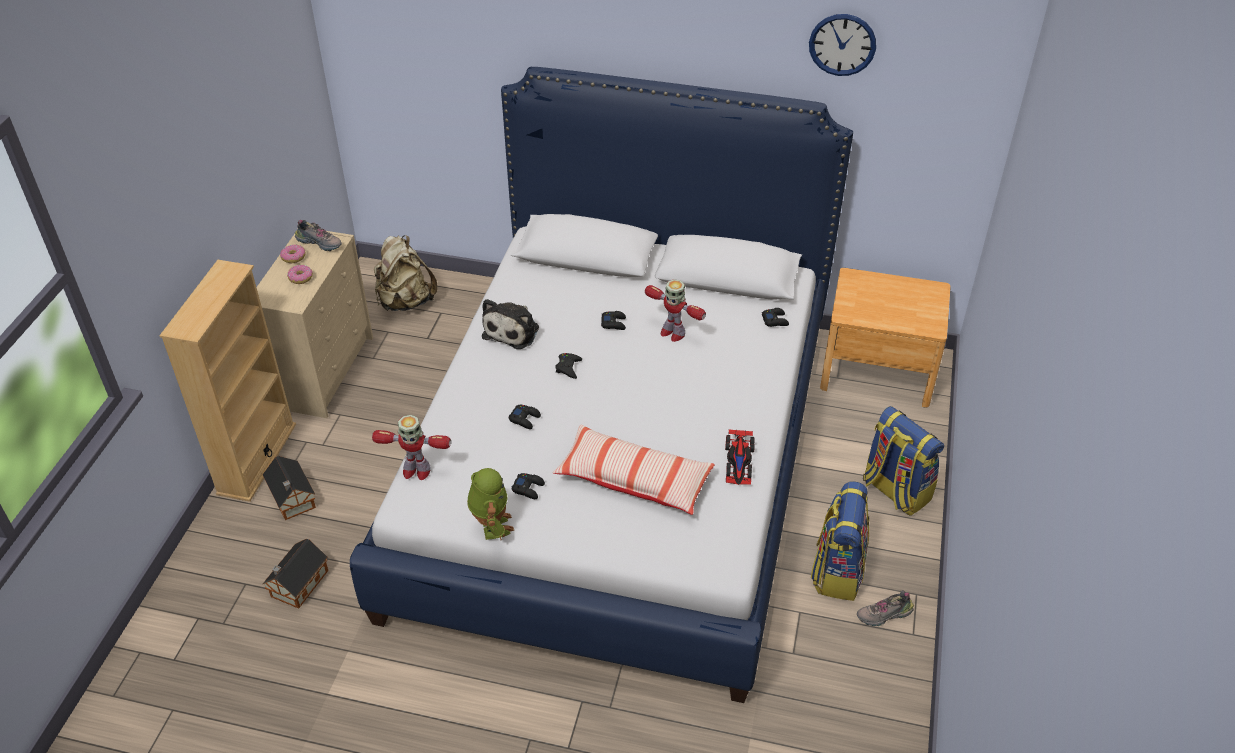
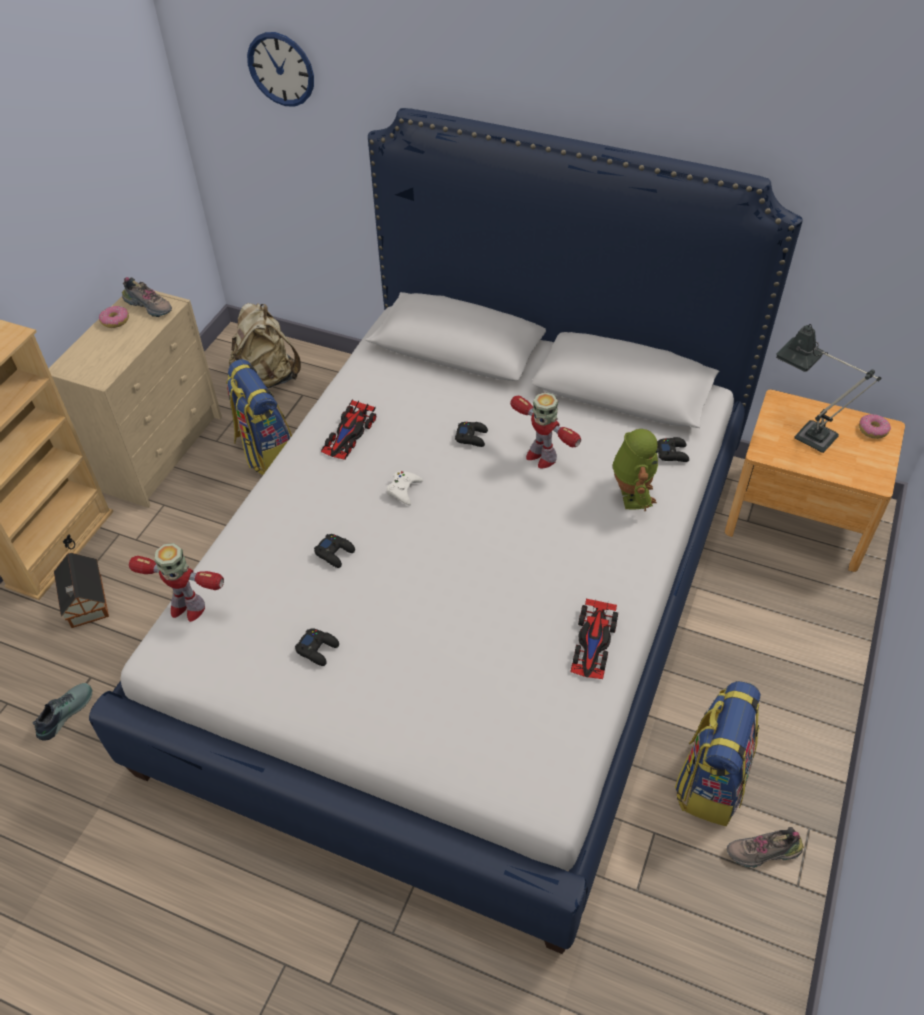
camera: 10 degrees right, 5 degrees up
(297, 585) = (64, 713): toy house -> shoe
(301, 278) = (116, 347): donut -> donut (873, 430)
(491, 525) = (260, 696): toy robot -> toy robot (631, 495)
(513, 330) = (349, 434): plush toy -> toy car
(568, 368) = (404, 490): black game controller -> white game controller
(634, 480) = (453, 653): pillow -> none
(842, 44) = (801, 98): wall clock -> wall clock (281, 69)
(875, 298) = (806, 433): none -> table lamp
(894, 490) = (799, 679): backpack -> backpack (265, 451)

